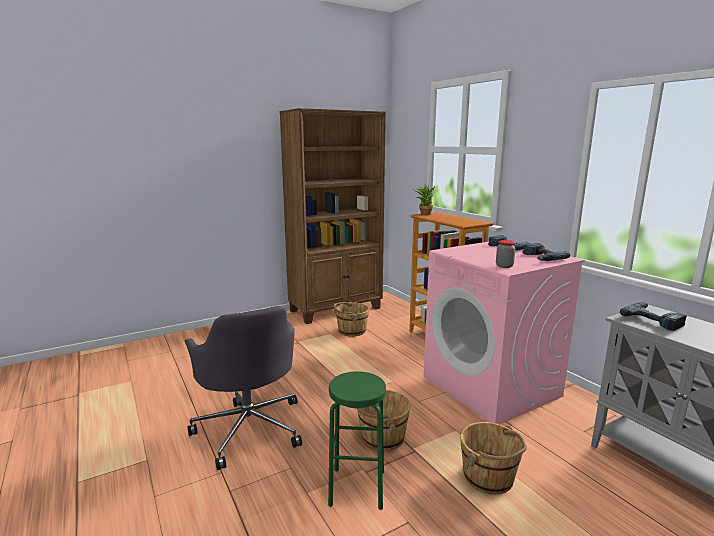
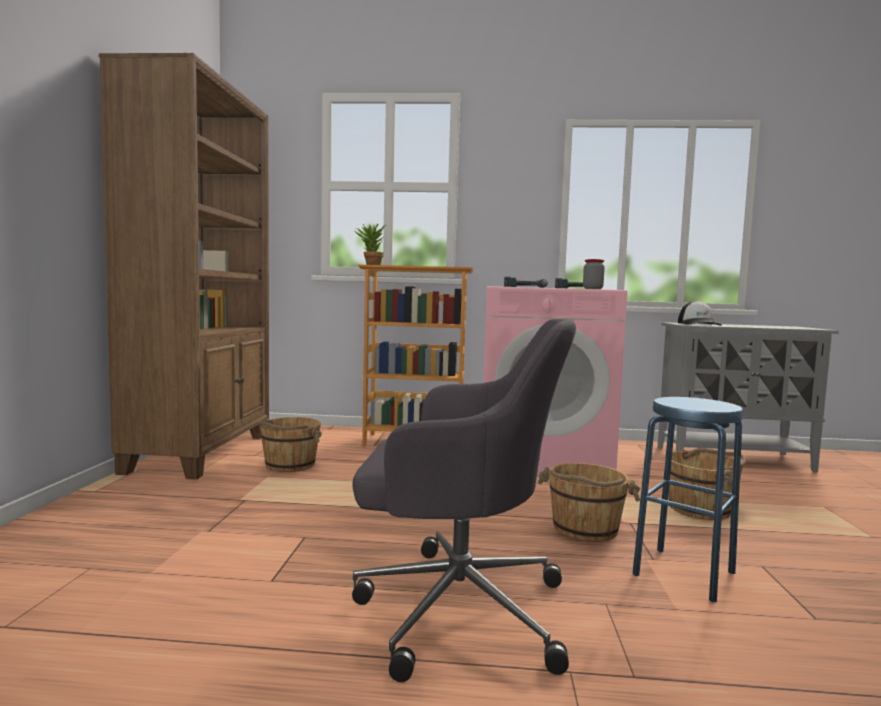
camera: 55 degrees left, 10 degrees down
(357, 488) = (684, 573): green stool -> blue stool
(653, 319) = (699, 324): power drill -> cap

